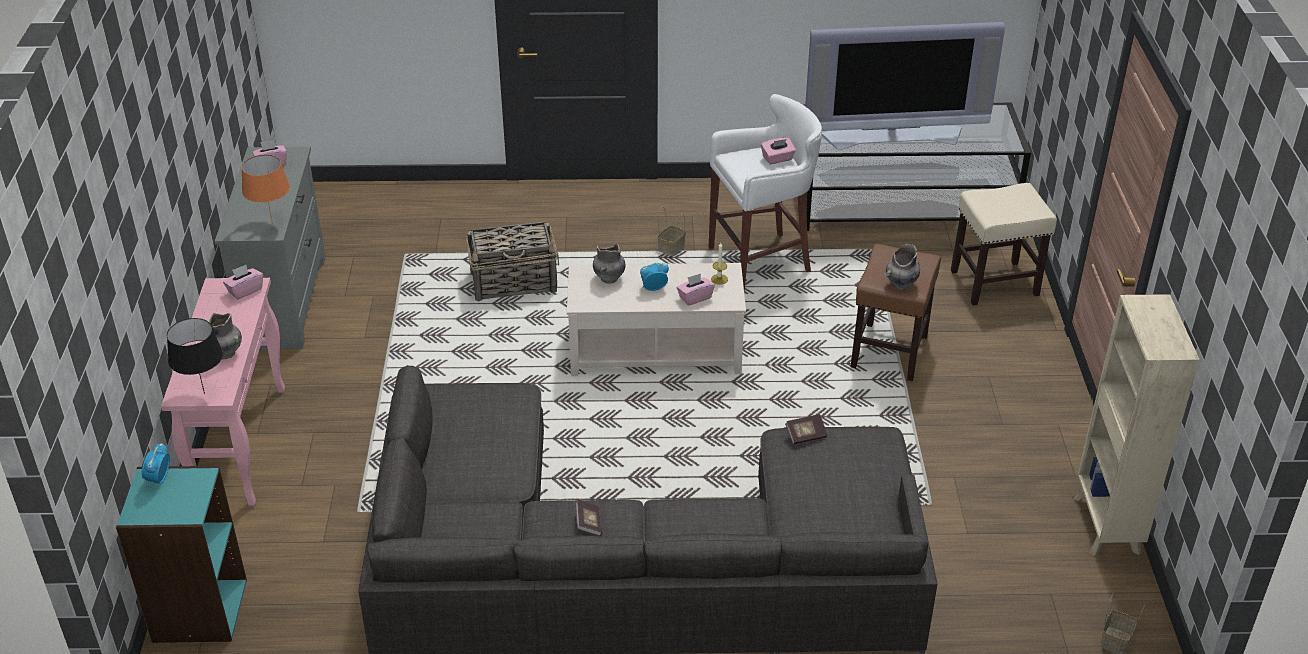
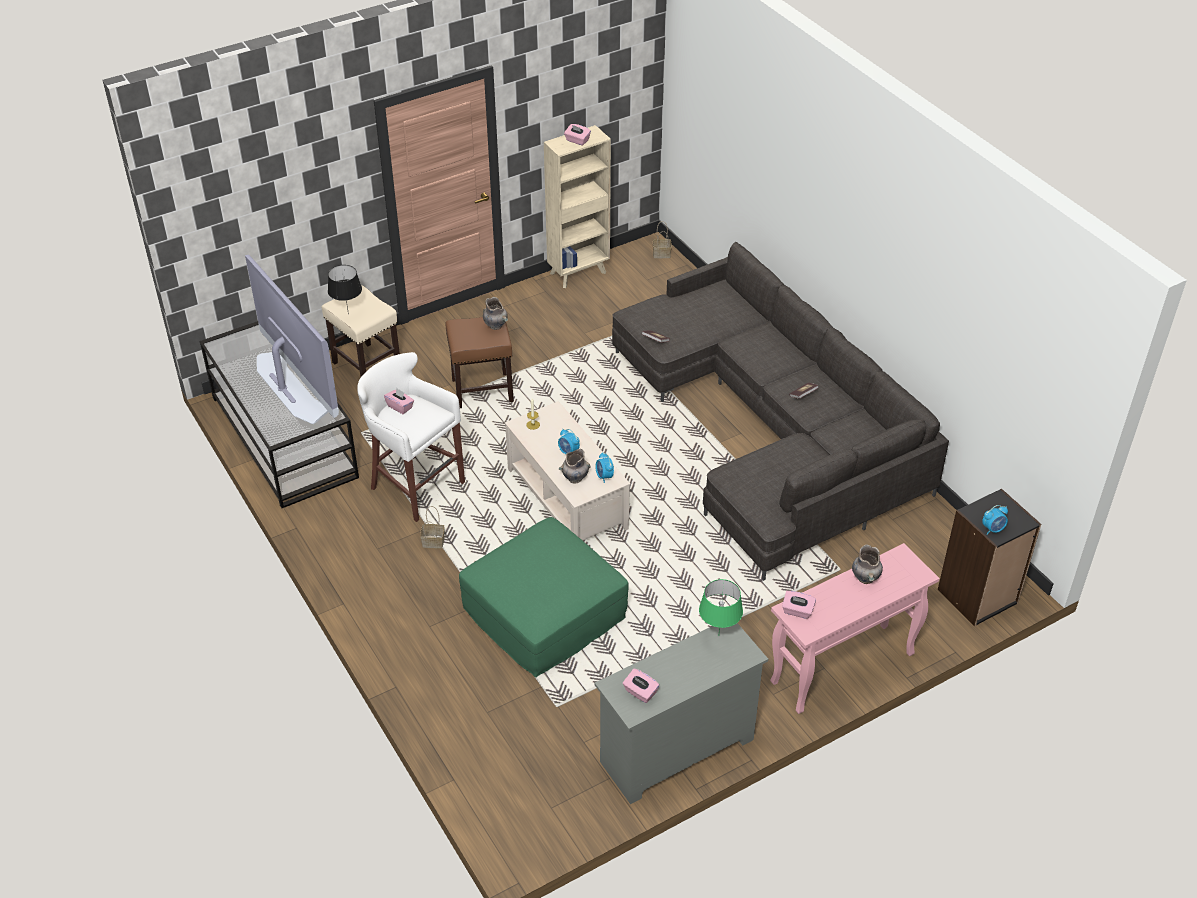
camera: 120 degrees left, 5 degrees up
(199, 610) = (978, 597): turquoise bookcase -> black bookcase
(205, 393) = (908, 563): black table lamp -> black table lamp (348, 314)
(272, 223) = (718, 636): orange table lamp -> green table lamp
(515, 283) = (544, 614): basket -> green ottoman
(593, 298) = (604, 476): none -> alarm clock
(695, 297) = (563, 428): pink tissue box -> pink tissue box (577, 141)

